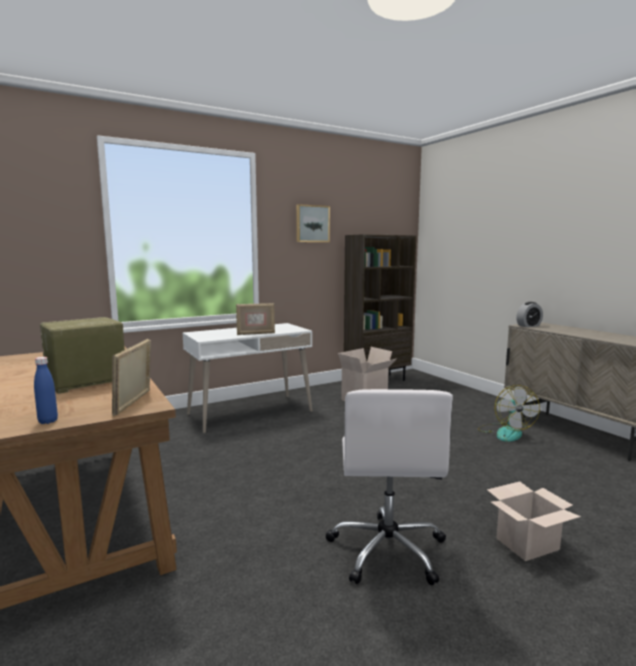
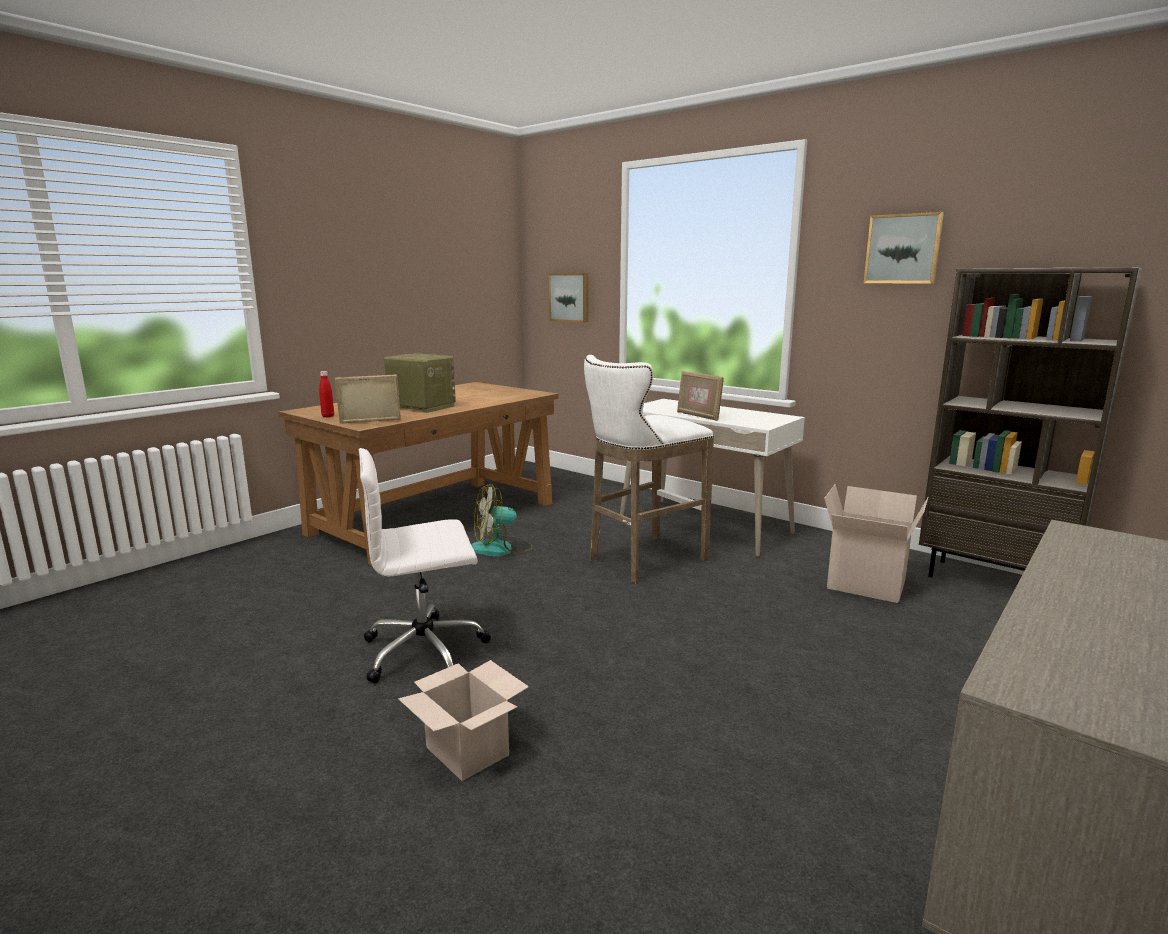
camera: 70 degrees right, 5 degrees up
(36, 256) = (570, 297): none -> picture
(48, 421) = (328, 416): blue bottle -> red bottle
(288, 441) = (642, 561): none -> white stool
(505, 432) = (896, 741): fan -> fan (501, 548)
(528, 326) = (1084, 536): alarm clock -> none

